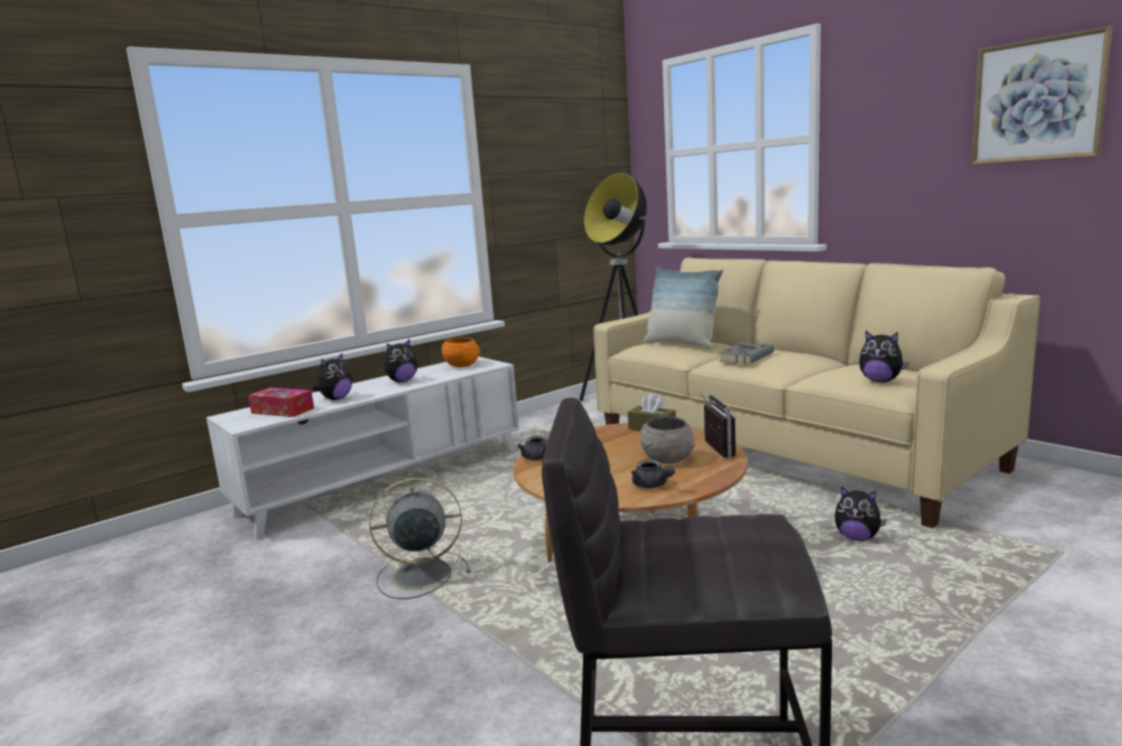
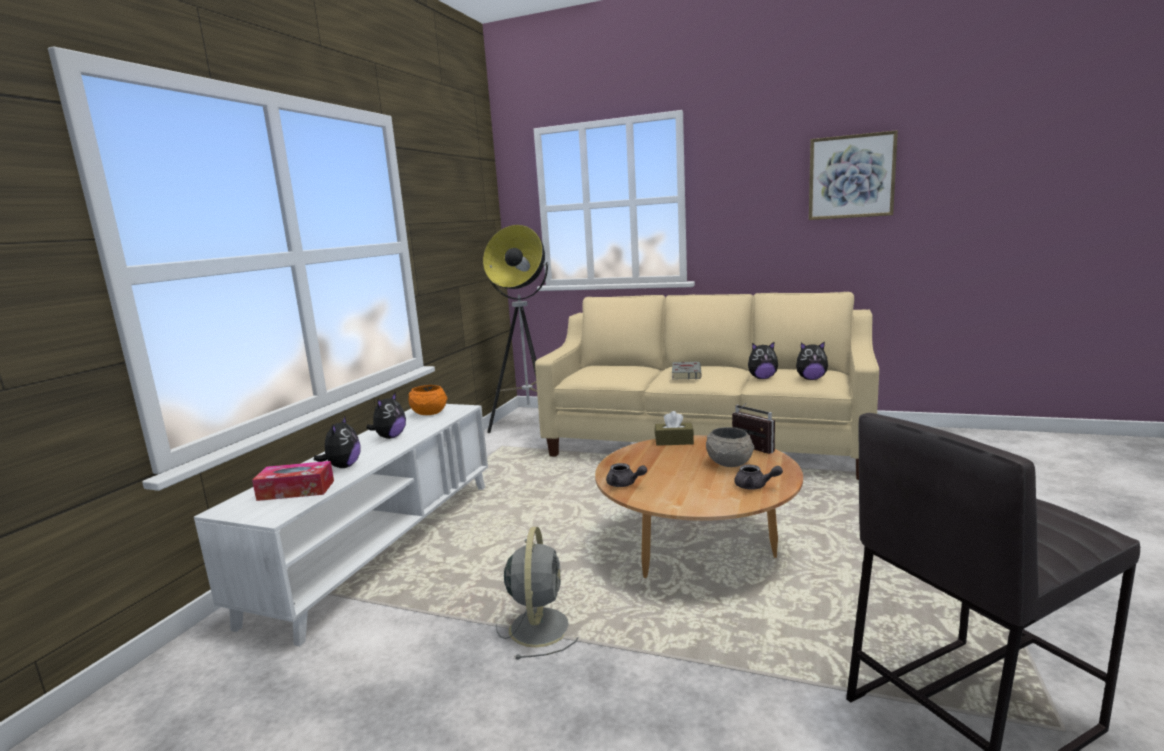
camera: 30 degrees left, 0 degrees up
(419, 574) = (540, 625): grey fan -> grey fan turned 135 degrees clockwise
(681, 344) = (613, 370): pillow -> none
(857, 537) = (831, 498): plush toy -> plush toy (762, 378)

